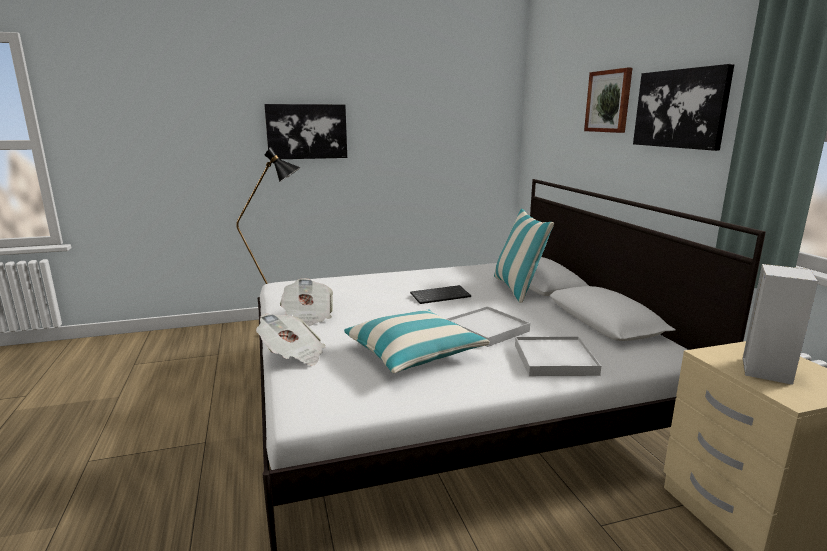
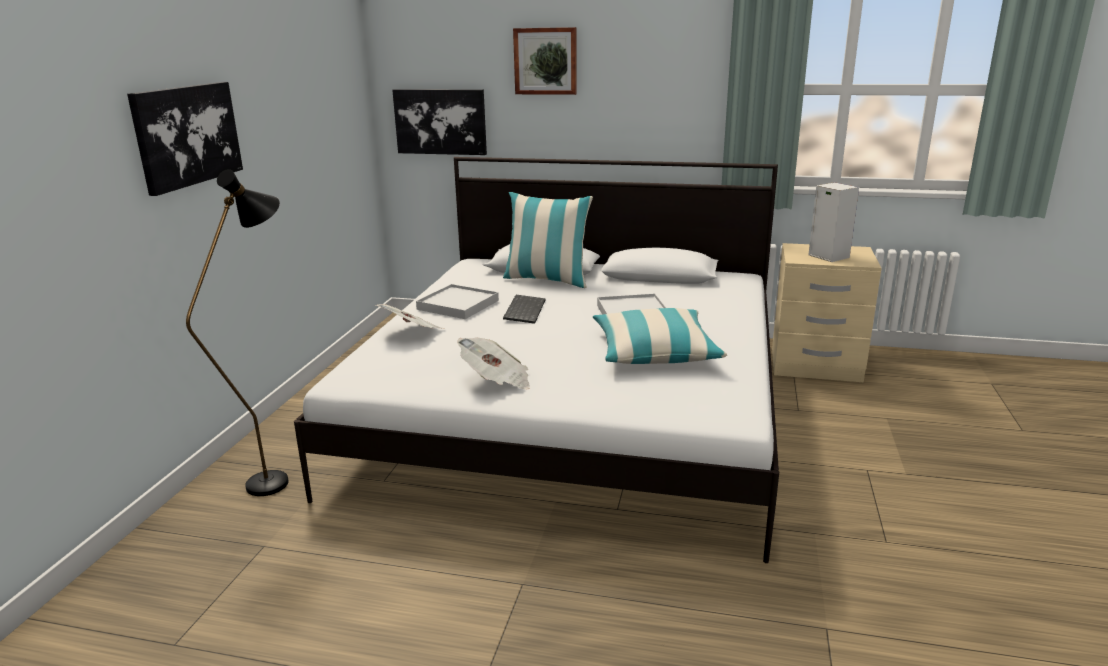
camera: 60 degrees left, 5 degrees up
(293, 355) = (605, 403): newspaper -> newspaper (412, 333)
(555, 360) = (716, 309): white tray -> white tray (458, 305)
(680, 108) = (648, 70): picture -> picture (440, 121)

